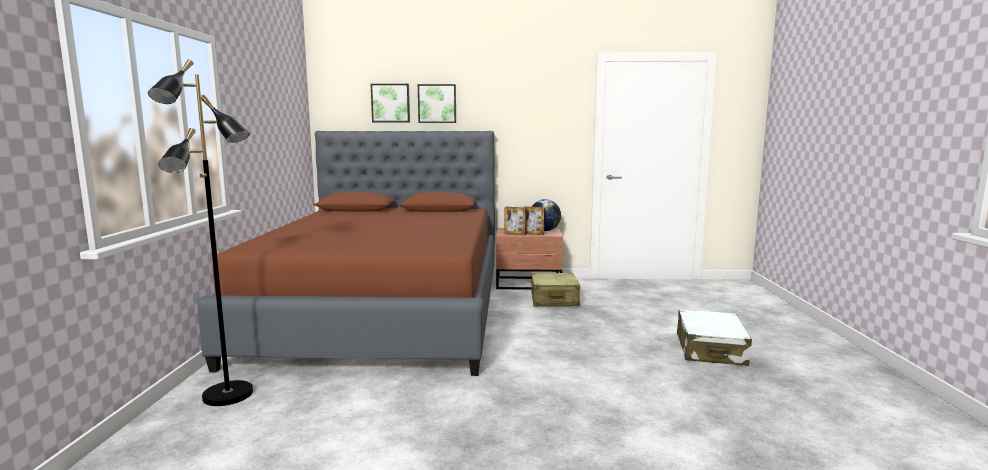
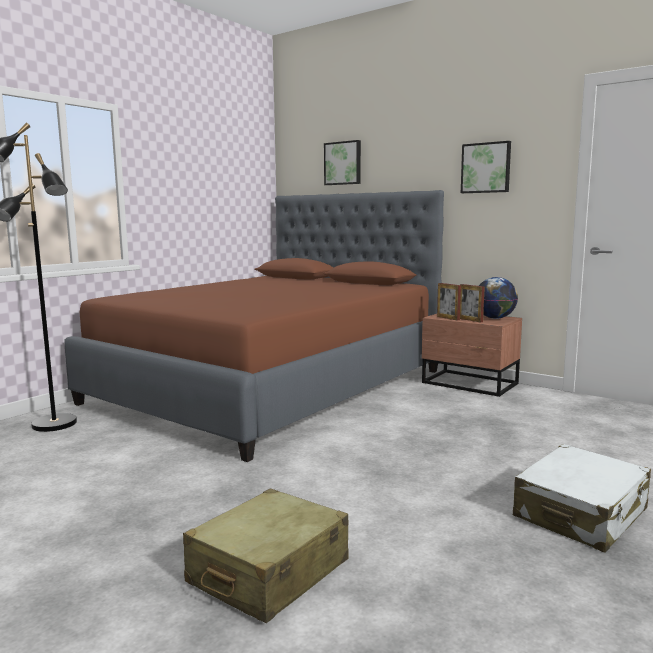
camera: 35 degrees right, 0 degrees up
(437, 103) = (387, 161): picture -> picture (486, 168)
(554, 300) = (468, 406): beige suitcase -> beige suitcase (268, 572)

